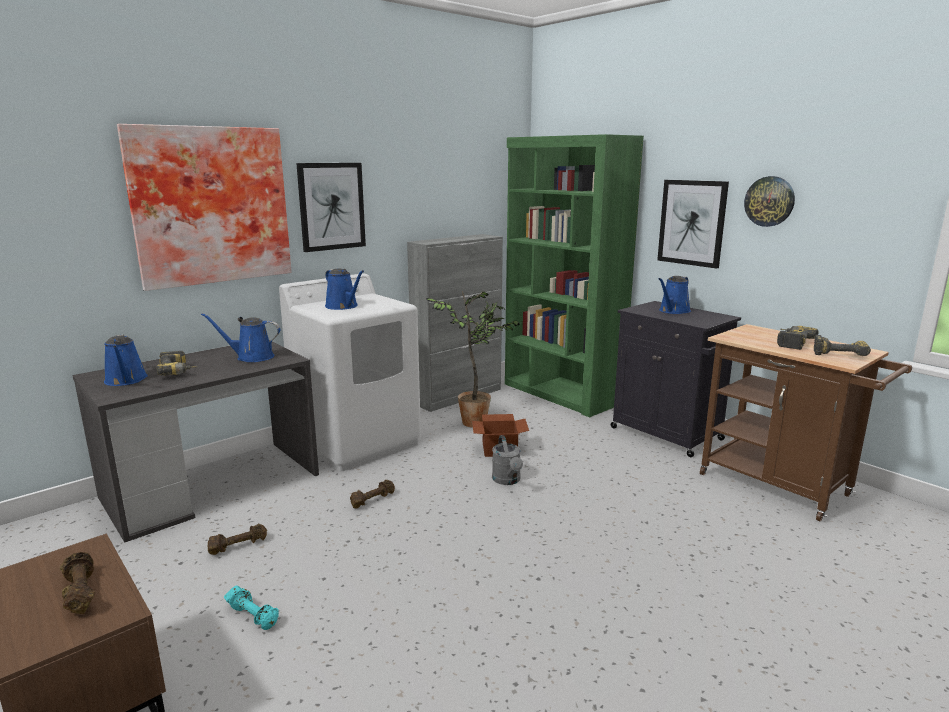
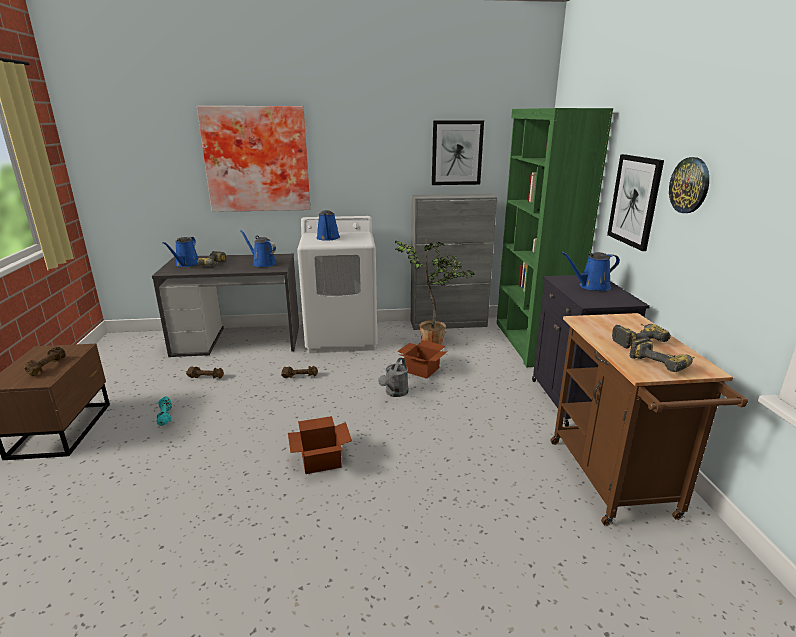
camera: 35 degrees right, 5 degrees up
(331, 206) = (347, 163): picture -> picture (457, 153)
(534, 574) = (321, 459): none -> cardboard box

